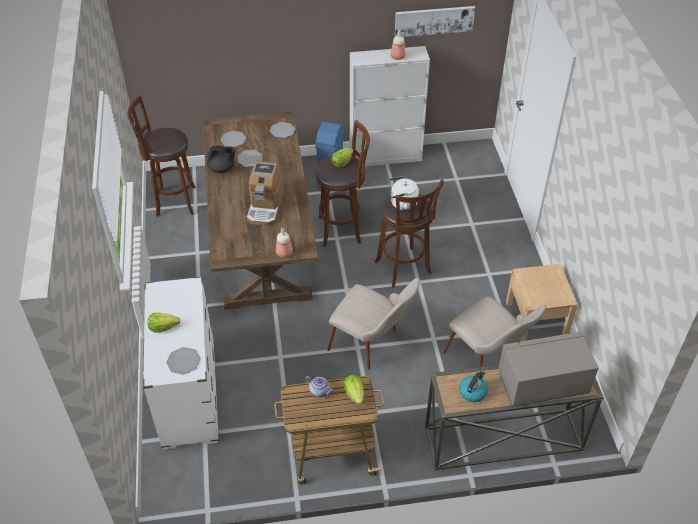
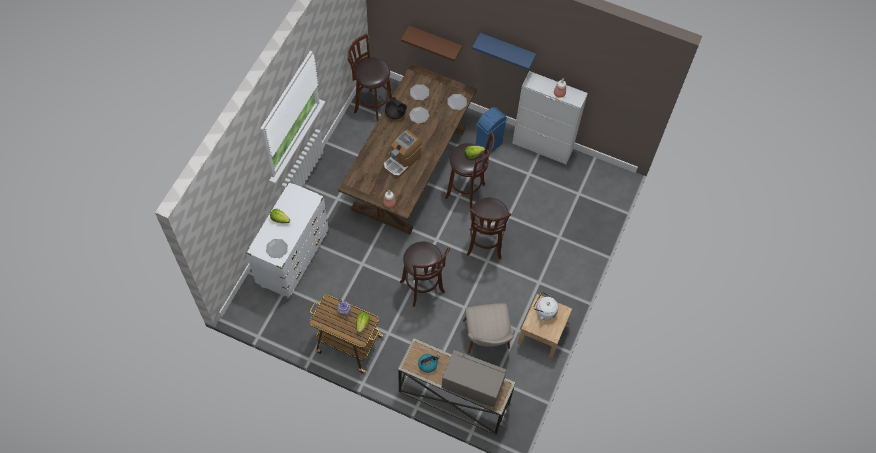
camera: 30 degrees right, 15 degrees up
(223, 74) = (435, 41): none -> brown shelf
(316, 34) = (507, 49): none -> blue shelf
(372, 345) = (423, 289): beige chair -> brown stool
(402, 203) = (487, 209): white kettle -> white kettle (544, 311)
(434, 20) = (598, 81): picture -> none

